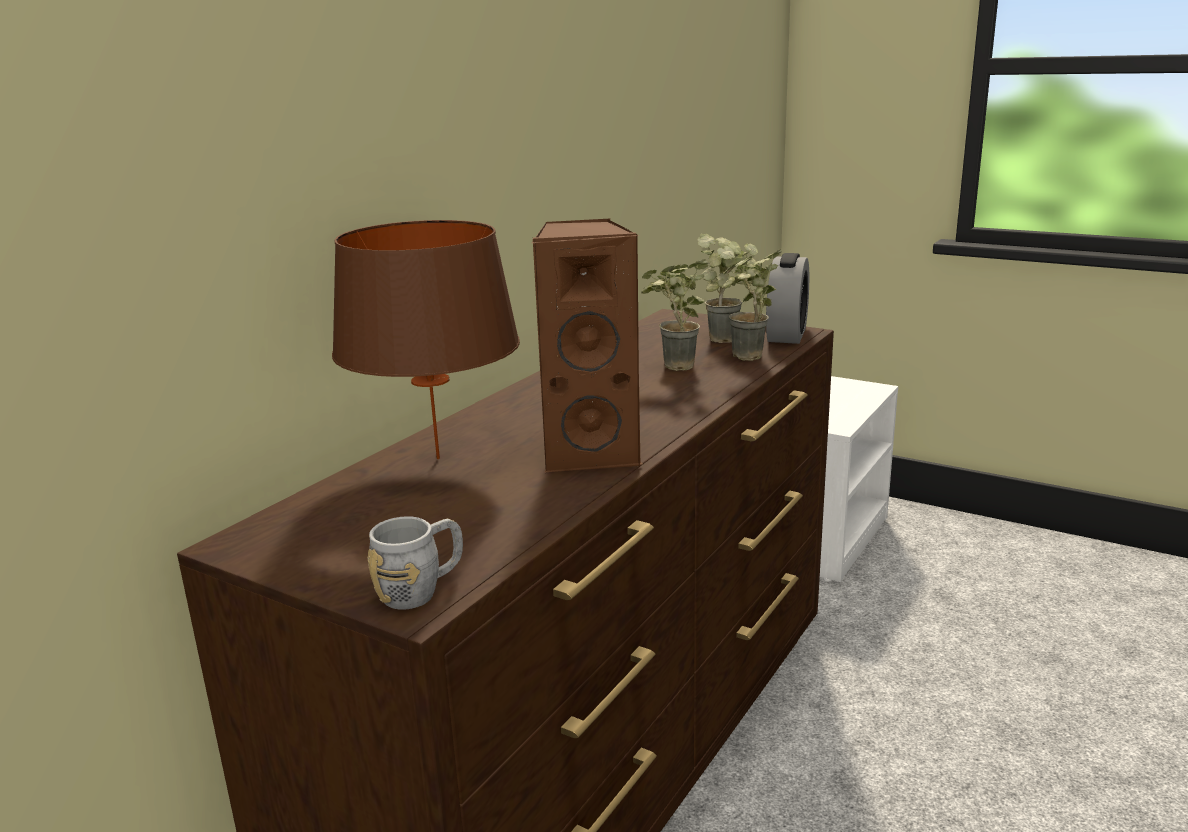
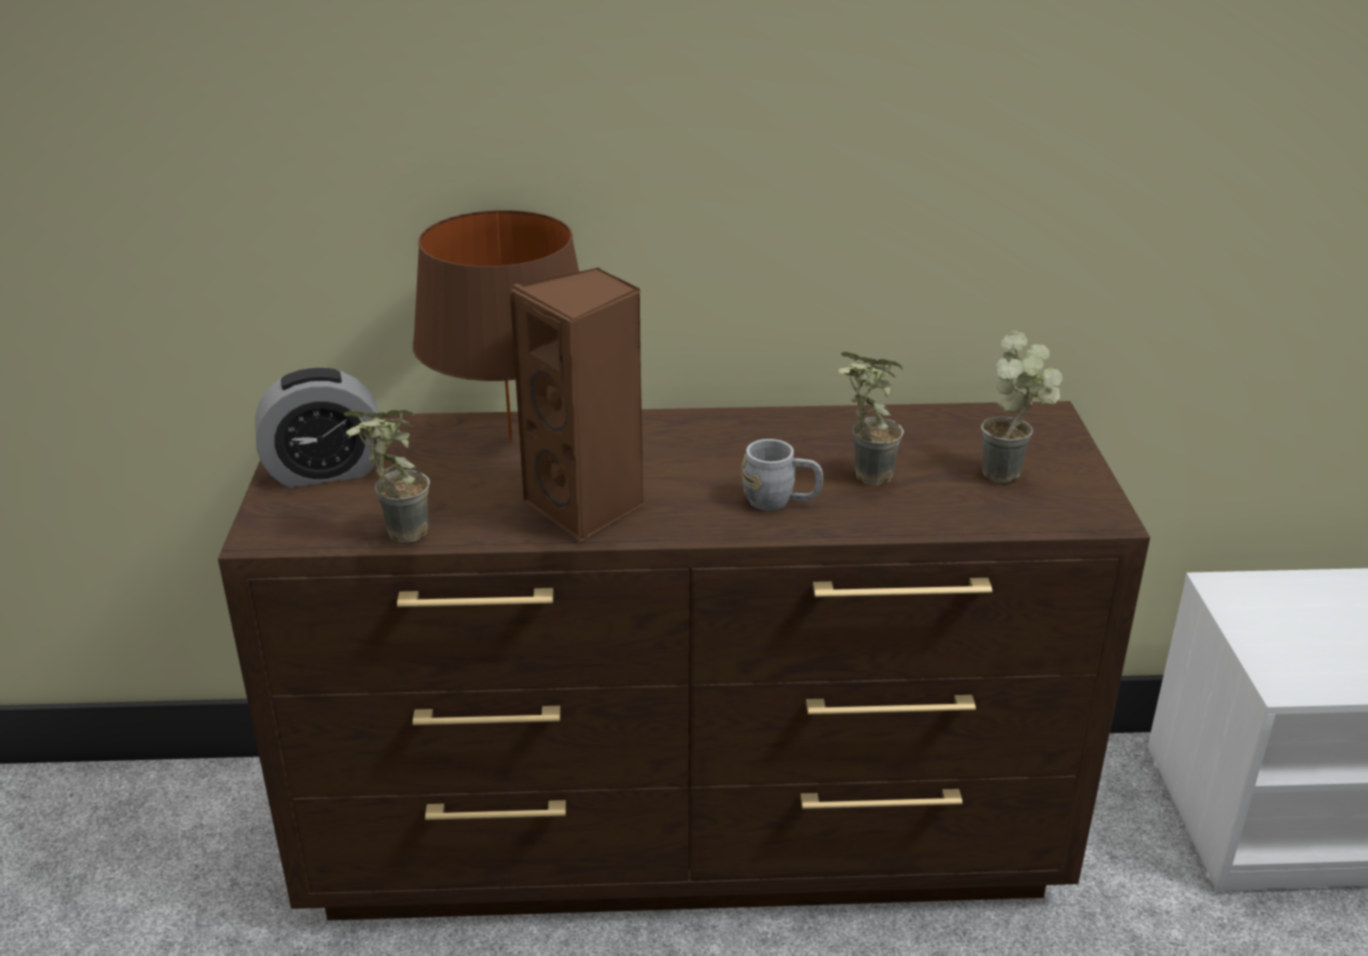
camera: 55 degrees right, 10 degrees up
(421, 590) = (286, 528): grey mug -> grey mug (780, 502)
(746, 359) = (948, 509): potted plant -> potted plant (395, 534)
(786, 335) = (1078, 509): alarm clock -> alarm clock (325, 471)

